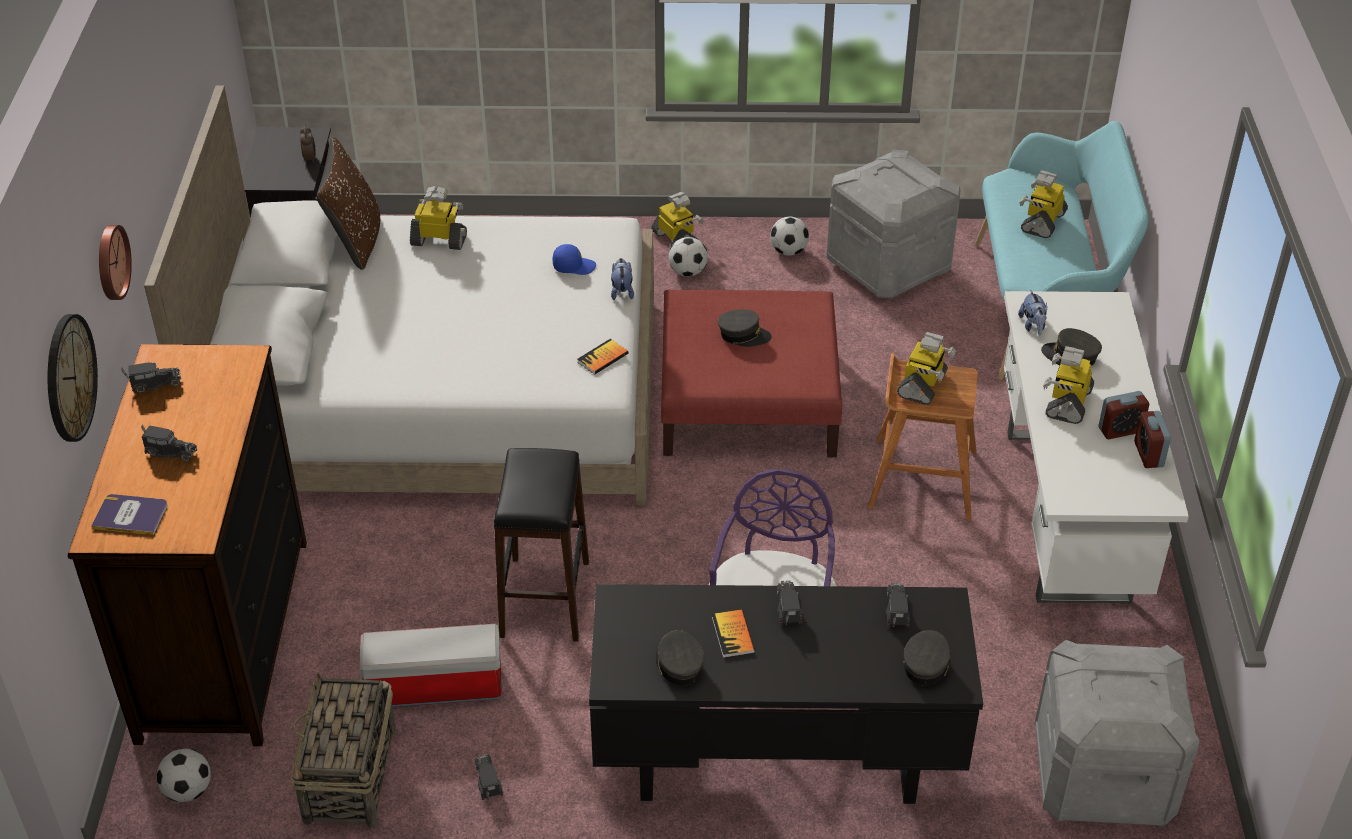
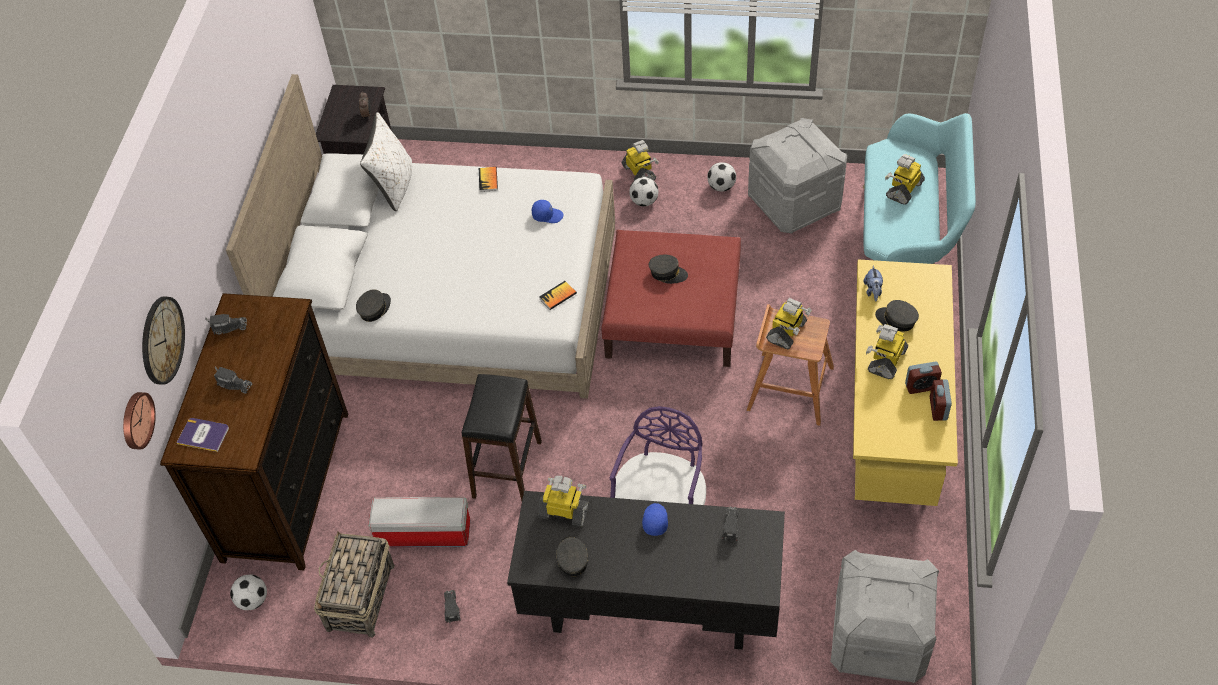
camera: 10 degrees right, 10 degrees up
(110, 262) = (197, 244): wall clock -> wall clock (136, 420)
(356, 241) = (394, 185): brown pillow -> white pillow
(439, 240) = (453, 188): toy robot -> toy robot (564, 511)
(622, 291) = (579, 238): plush toy -> none
(733, 634) = (613, 538): book -> book (488, 180)
(788, 610) = (654, 521): toy truck -> blue cap
(926, 664) = (745, 571): grey cap -> grey cap (374, 309)
(1068, 515) = (892, 425): white desk -> yellow desk

